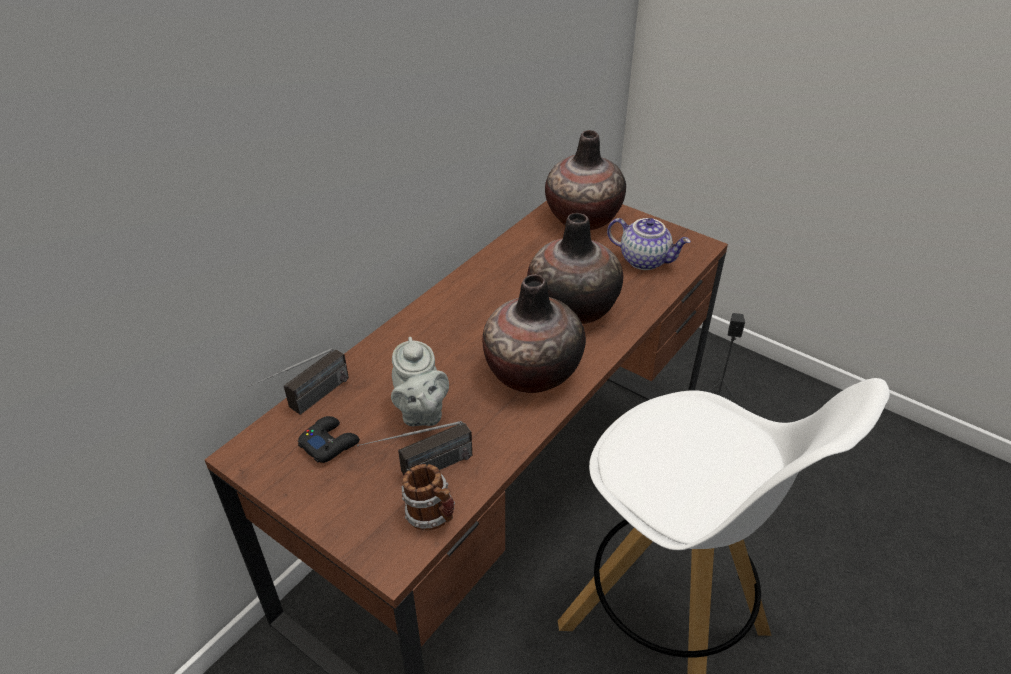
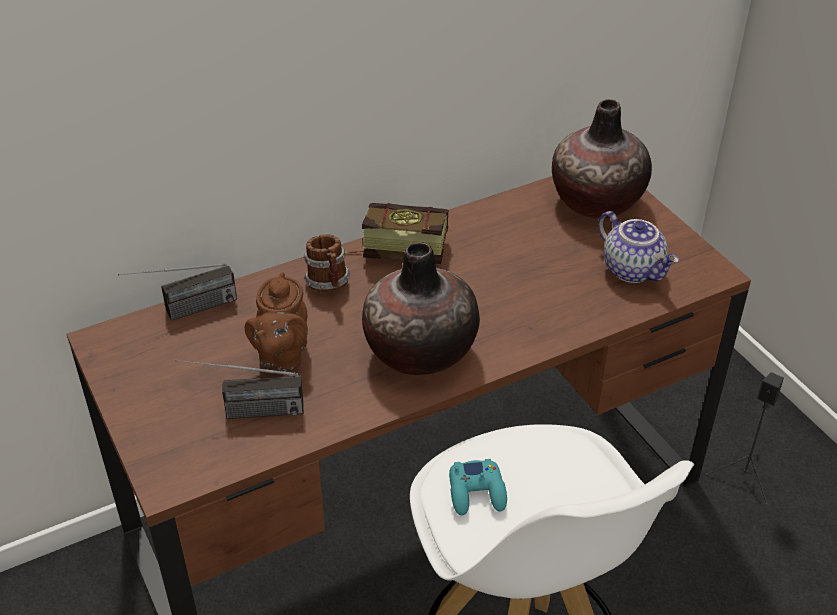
camera: 25 degrees right, 0 degrees up
(329, 443) = (180, 356): black game controller -> none
(420, 413) = (281, 356): grey teapot -> brown teapot
(432, 516) = (228, 456): mug -> mug (329, 285)
(456, 296) = (396, 249): none -> book
(573, 307) = (512, 298): vase -> none
(652, 469) = (477, 492): none -> turquoise game controller

